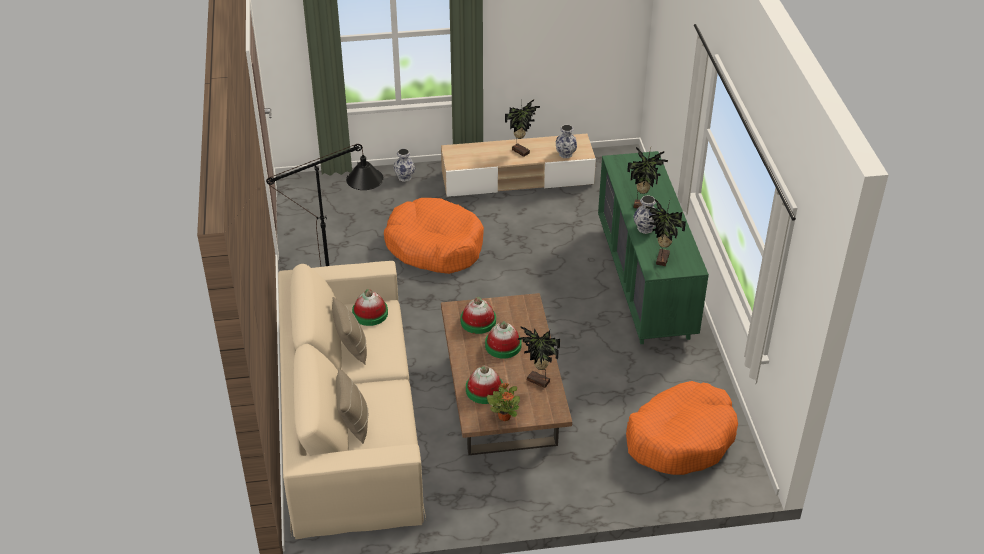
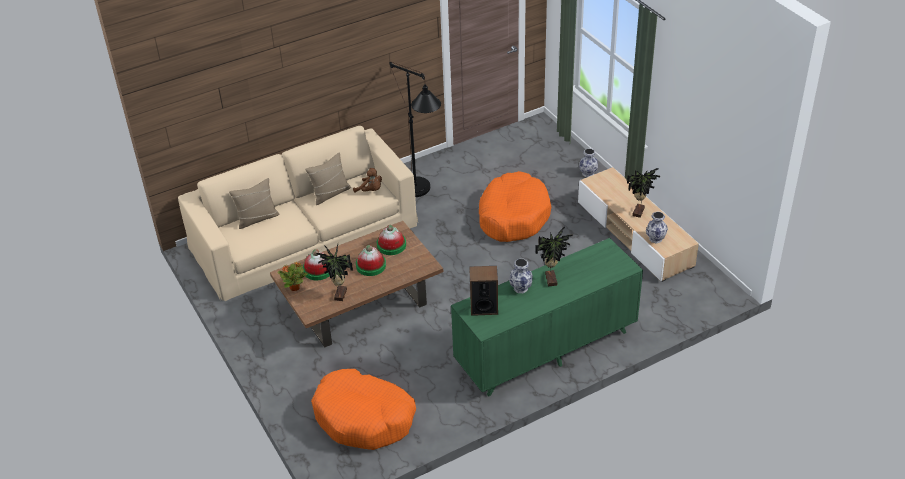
camera: 70 degrees right, 0 degrees up
(370, 313) = (370, 190): hat -> brown plush toy
(661, 259) = (484, 307): potted plant -> speaker

